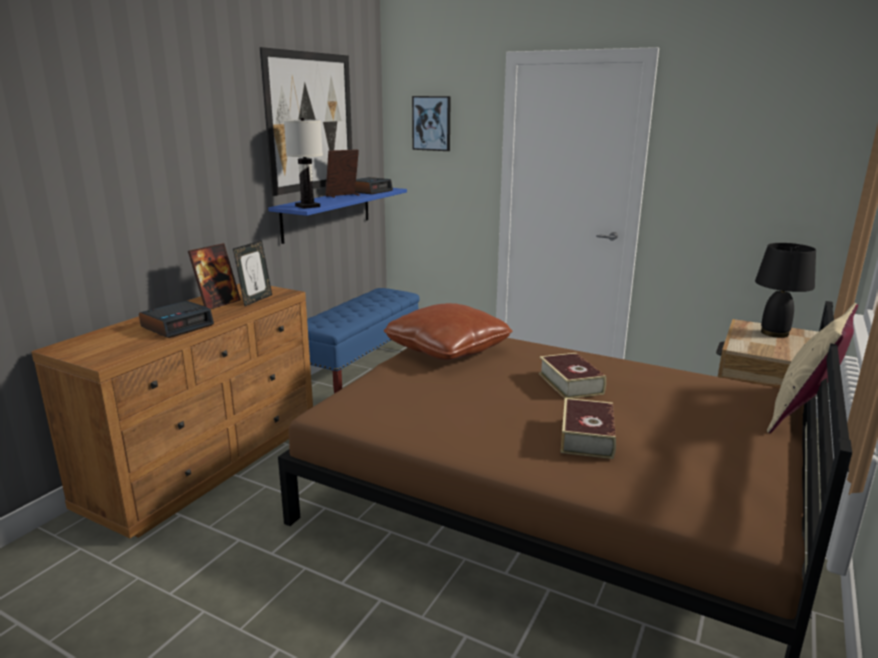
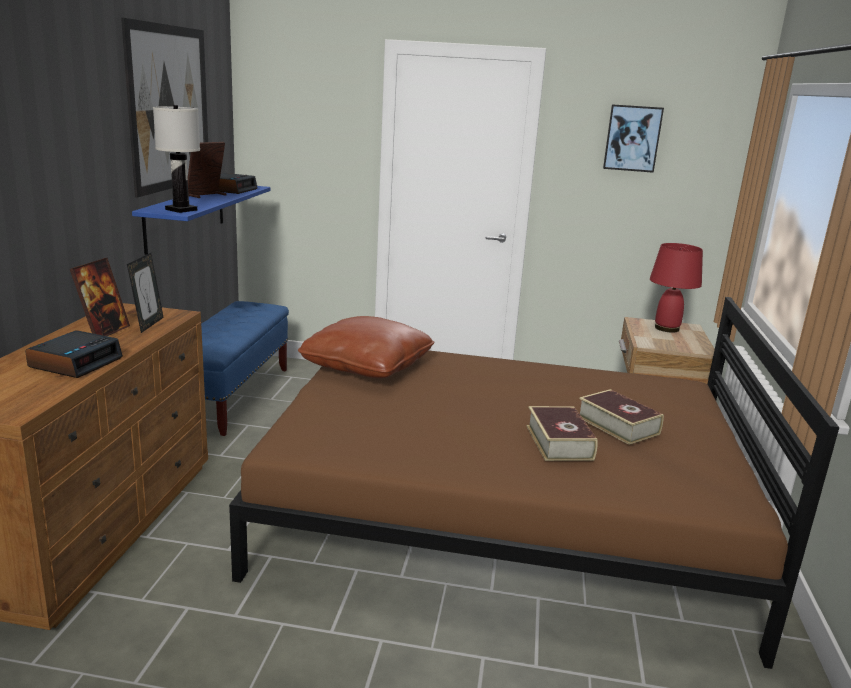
camera: 20 degrees left, 0 degrees up
(432, 123) = (296, 113): picture -> picture (632, 138)
(570, 383) = (511, 392): book -> book (618, 425)
(774, 333) = (667, 328): black table lamp -> red table lamp
(802, 416) = (720, 403): beige pillow -> none

